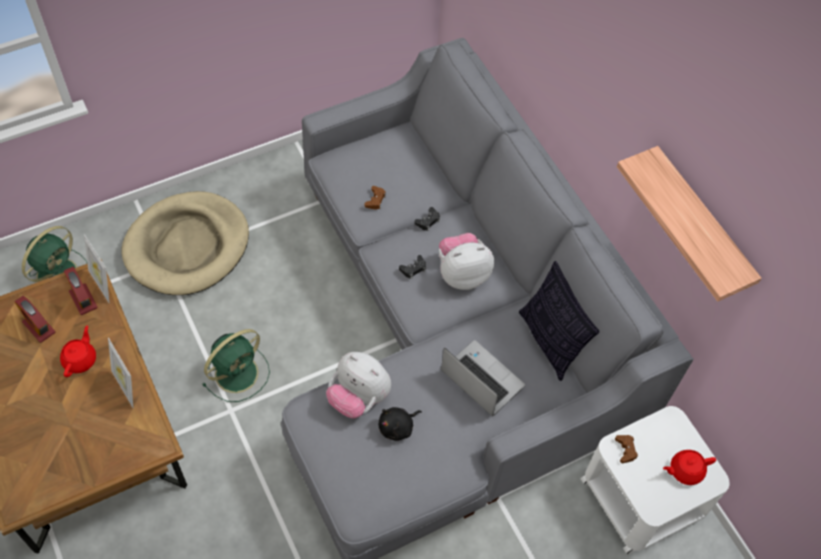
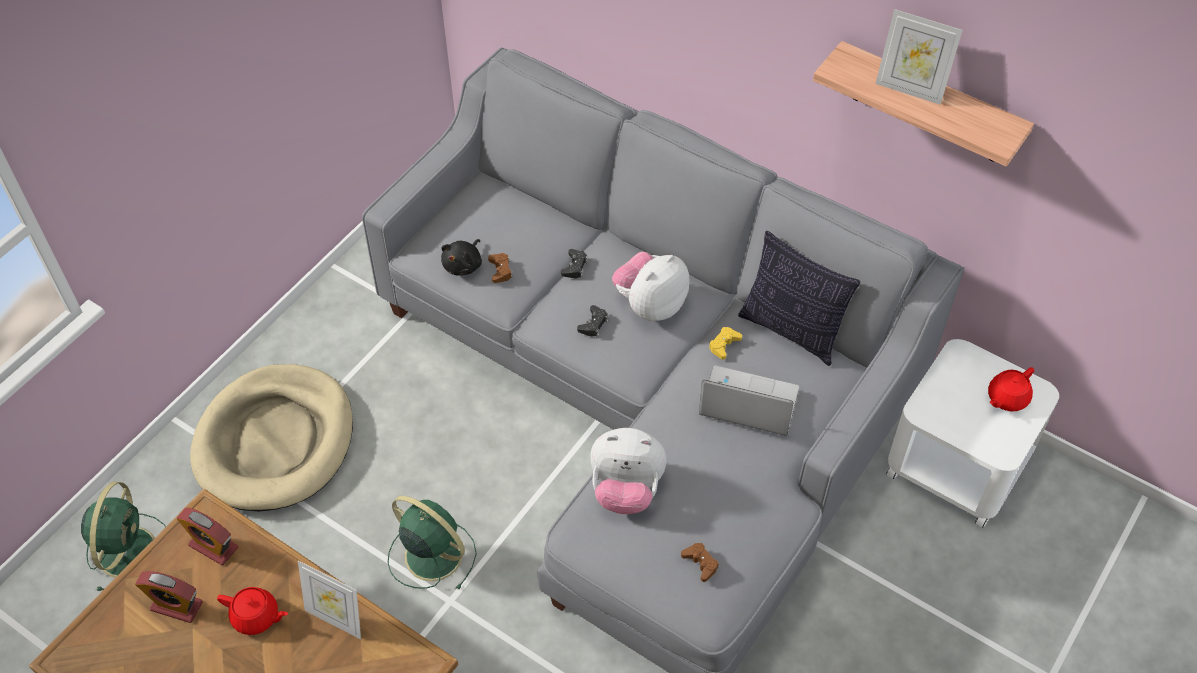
camera: 25 degrees left, 5 degrees down
(80, 359) = (256, 617): red teapot -> red teapot turned 120 degrees clockwise
(103, 284) = (227, 516): picture frame -> picture frame (910, 89)
(238, 372) = (431, 553): green fan -> green fan turned 75 degrees counterclockwise
(398, 427) = (692, 499): black plush toy -> black plush toy (464, 265)
(493, 328) = (724, 345): none -> yellow game controller
(625, 450) = (935, 407): brown game controller -> brown game controller (700, 563)

